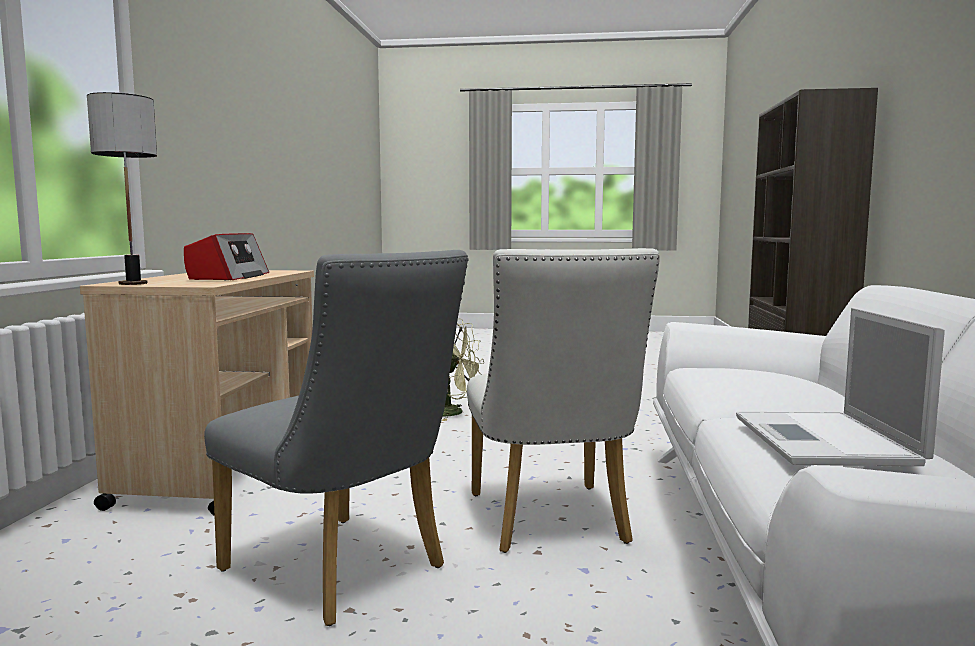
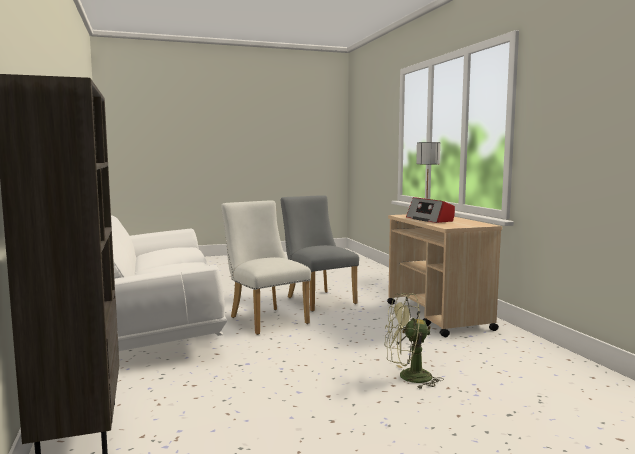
camera: 155 degrees right, 0 degrees up
(345, 573) = (318, 299): grey chair -> grey chair turned 45 degrees clockwise
(826, 441) = (176, 248): laptop -> none

